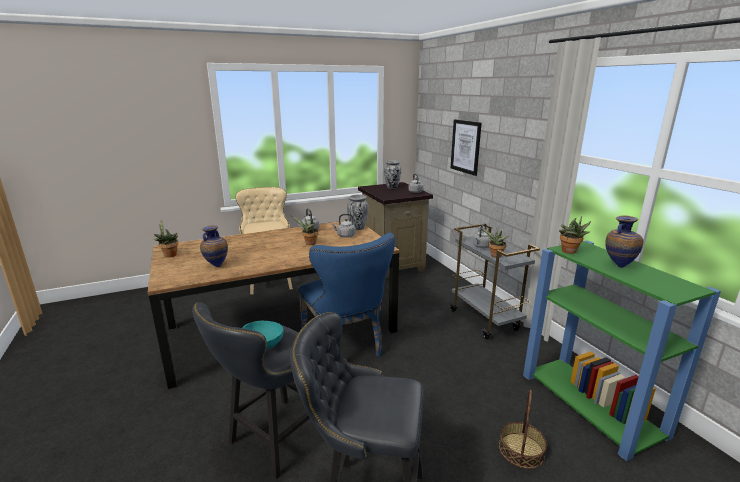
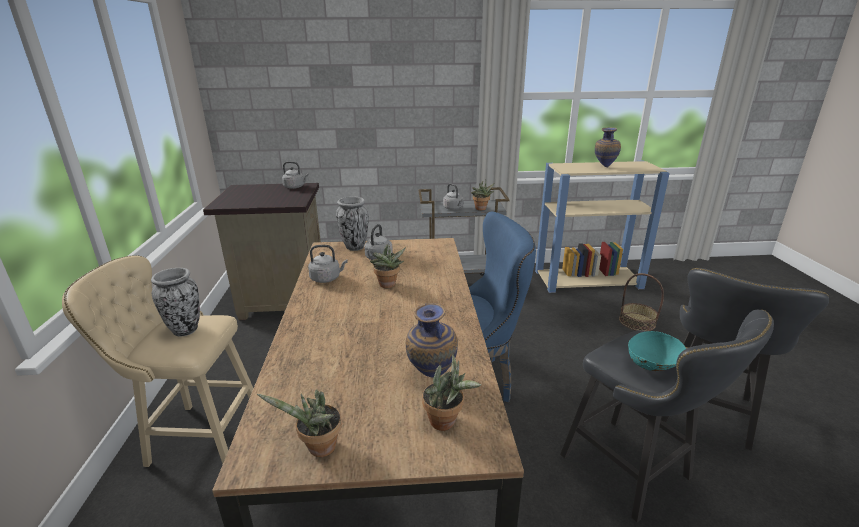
camera: 70 degrees left, 5 degrees up
(392, 187) = (250, 193): vase -> vase (186, 330)
(465, 146) = (336, 110): picture -> none
(570, 252) = (573, 170): potted plant -> potted plant (446, 422)
(591, 404) = (588, 279): green bookcase -> beige bookcase

